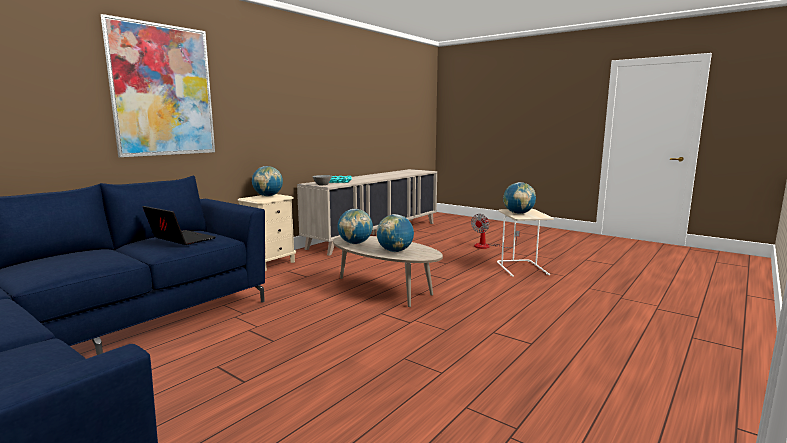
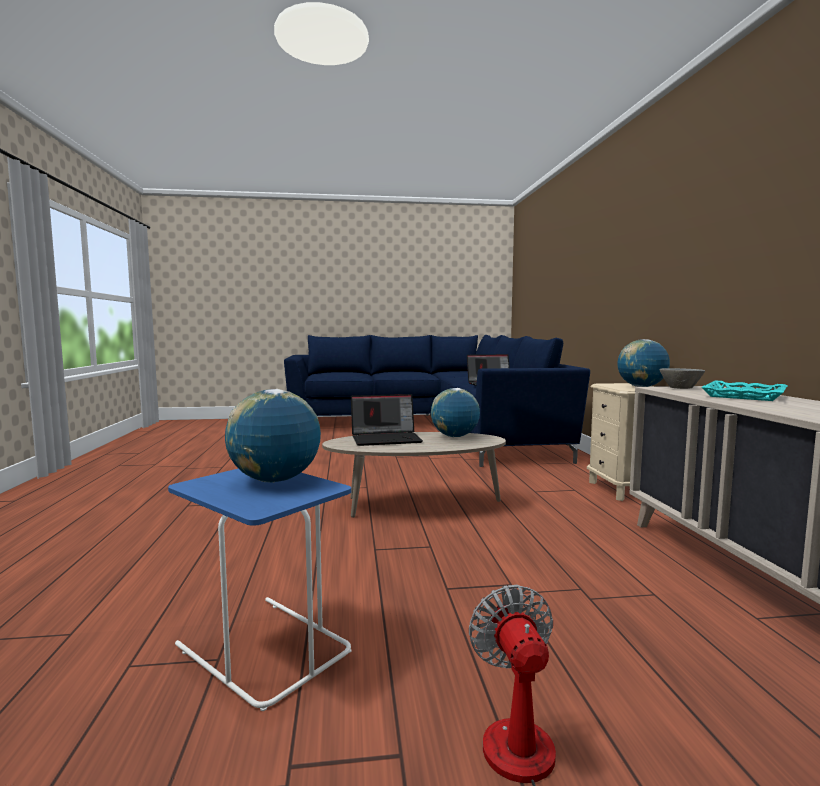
camera: 135 degrees right, 5 degrees down
(163, 91) = (606, 249): picture -> none
(395, 251) = (387, 439): globe -> laptop
(522, 268) = (262, 648): beige side table -> blue side table

